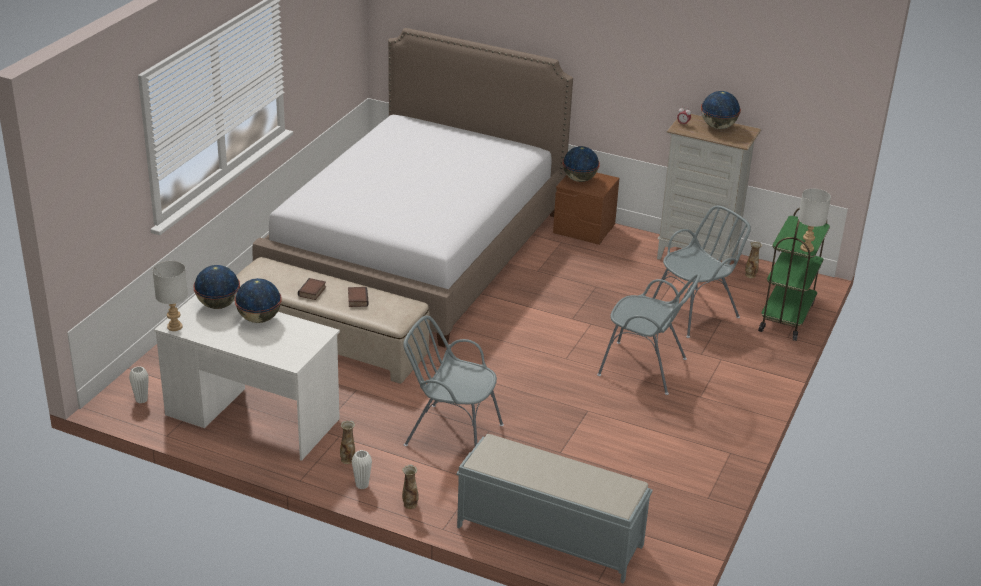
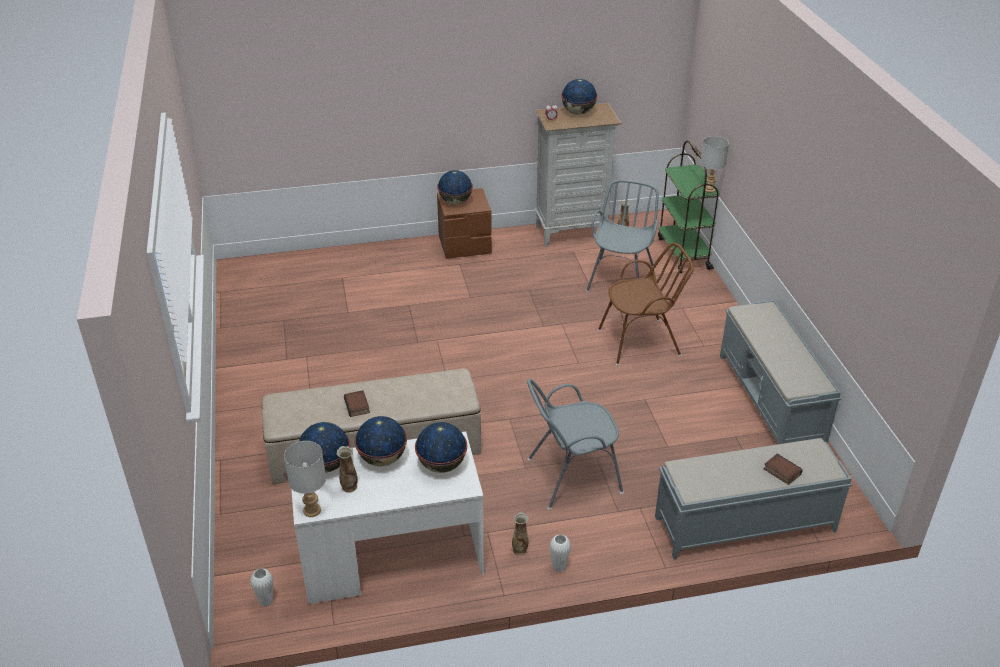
camera: 35 degrees left, 5 degrees up
(294, 341) = (442, 465): none -> globe
(357, 299) = (405, 393): book -> book (781, 472)
(410, 504) = (616, 561): vase -> vase (349, 487)
(418, 251) = (355, 324): bed -> none
(646, 368) = (642, 341): grey chair -> brown chair
(706, 464) = (771, 399): none -> grey bench

